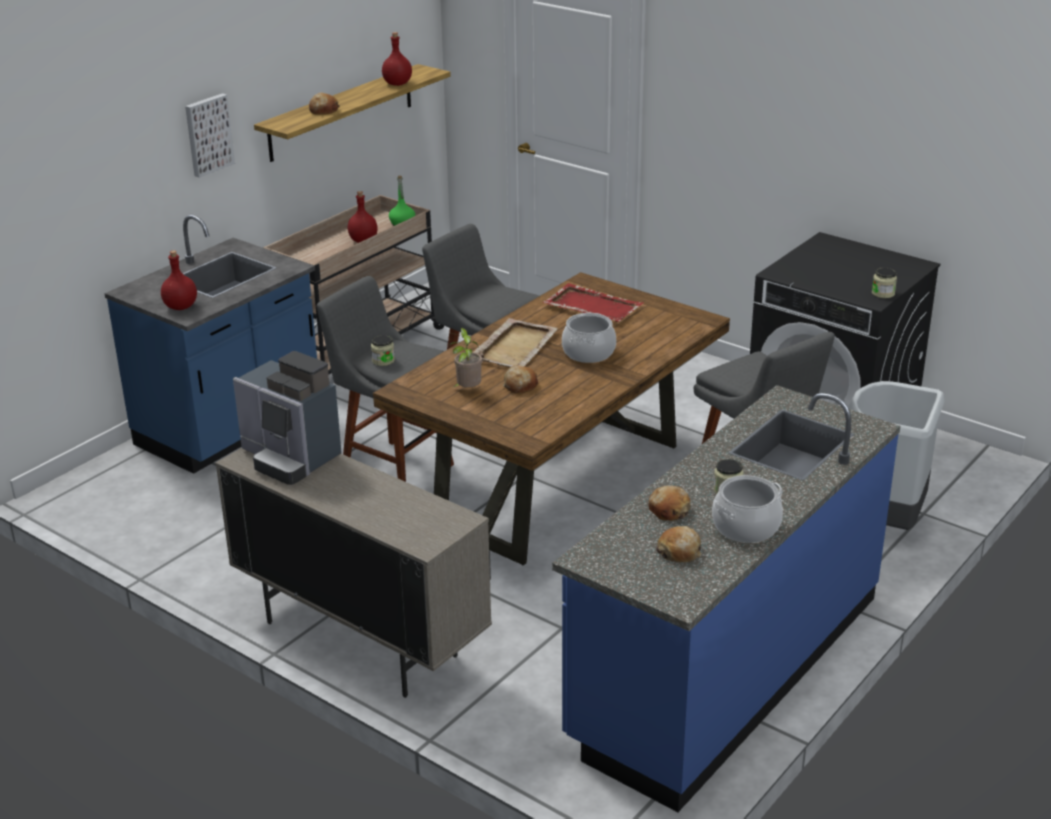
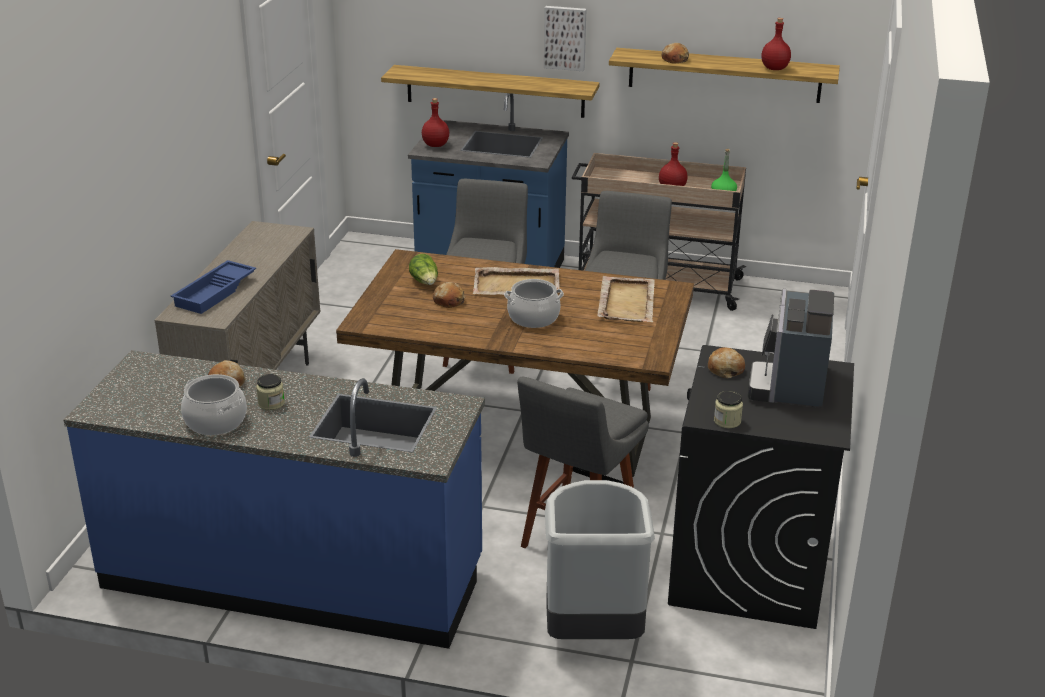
camera: 65 degrees right, 0 degrees up
(151, 229) = (495, 91): none -> shelf
(290, 458) = (271, 241): coffee machine -> coffee machine (790, 386)
(383, 361) = (469, 246): jar -> none
(393, 511) = (216, 293): none -> blue tray
(467, 390) = (425, 282): potted plant -> lettuce
(592, 306) = (626, 301): red tray -> beige tray
(679, 552) = (165, 398): bread -> bread (725, 369)

